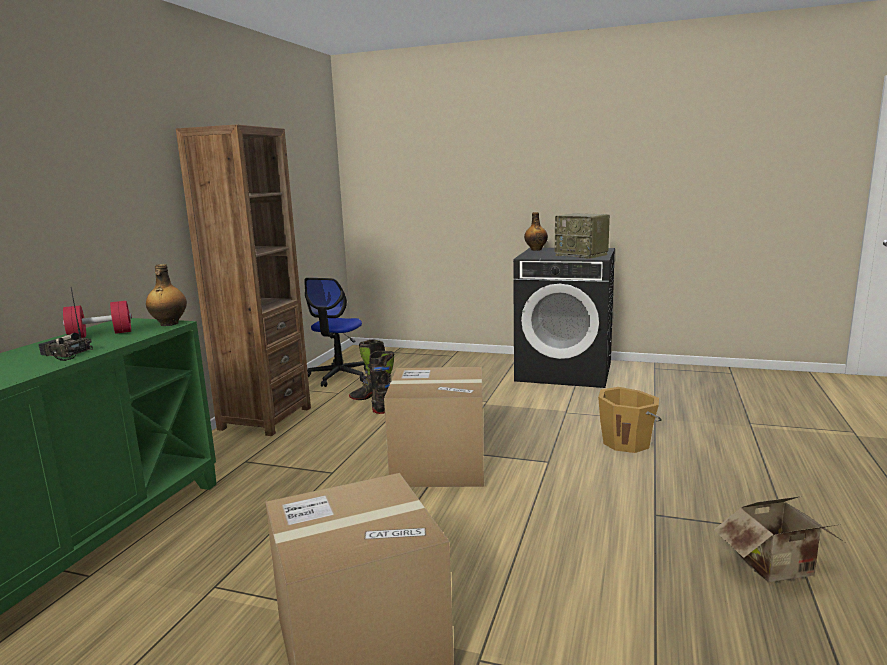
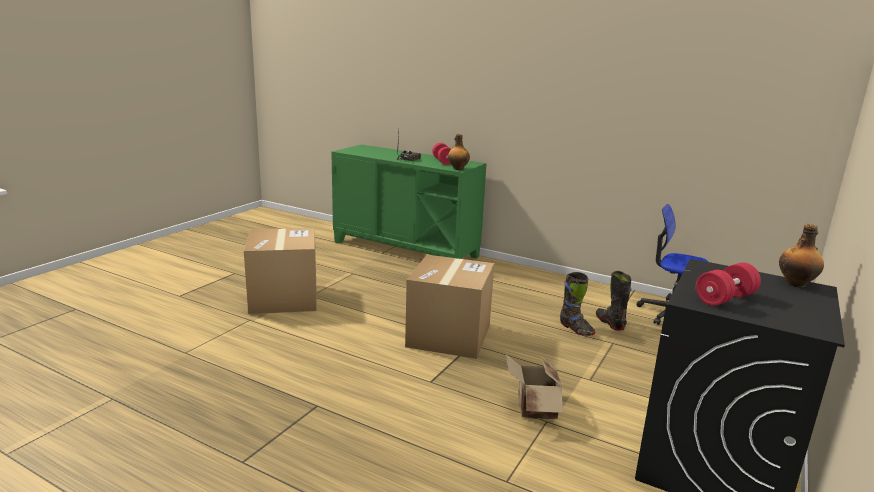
camera: 100 degrees right, 5 degrees up
(265, 418) = (561, 284): brown bookcase -> none
(582, 255) = (725, 298): radio -> red dumbbell
(627, 442) = (452, 437): orange bucket -> none
(779, 569) = (214, 432): cardboard box -> cardboard box (533, 409)

